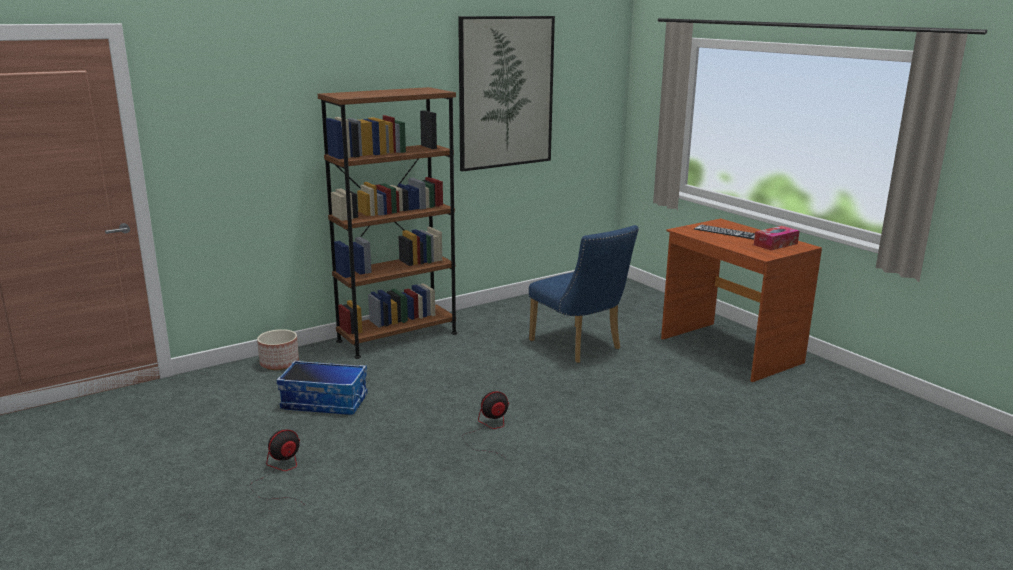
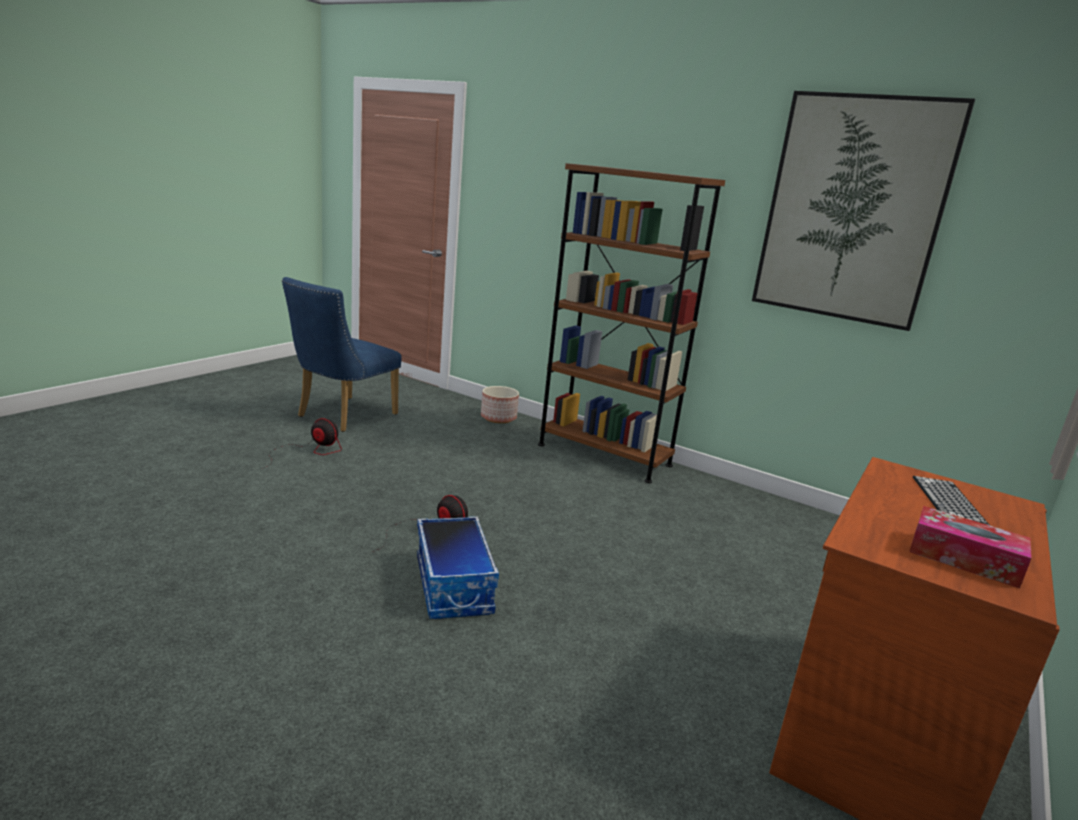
camera: 65 degrees right, 0 degrees up
(325, 402) = (441, 447): storage box -> storage box (454, 586)
(579, 347) = (706, 568): blue chair -> blue chair (341, 416)

